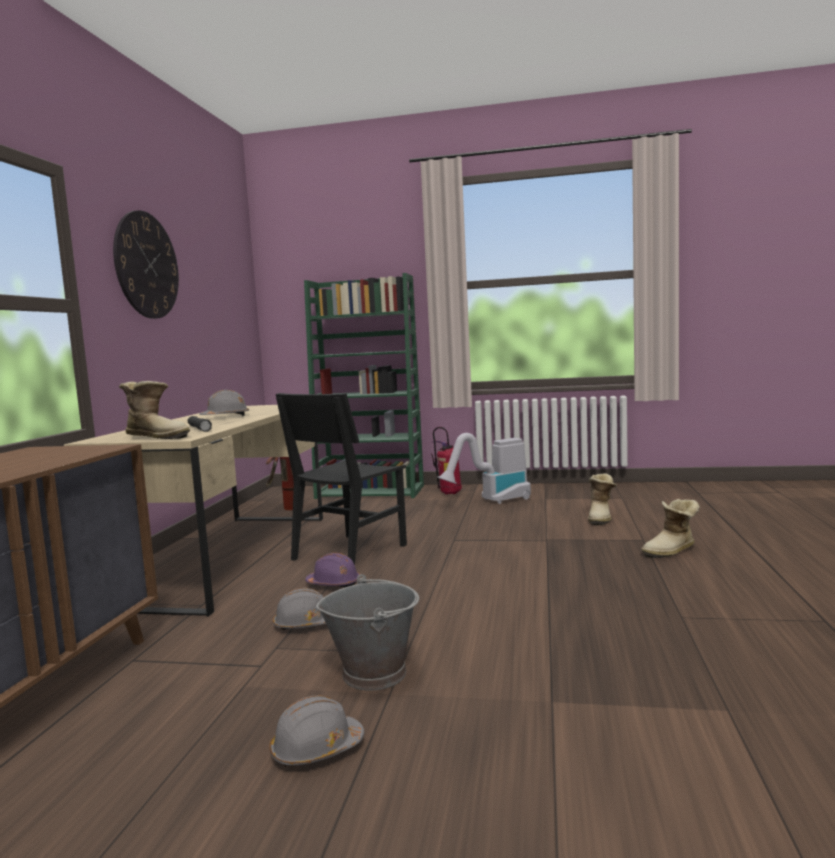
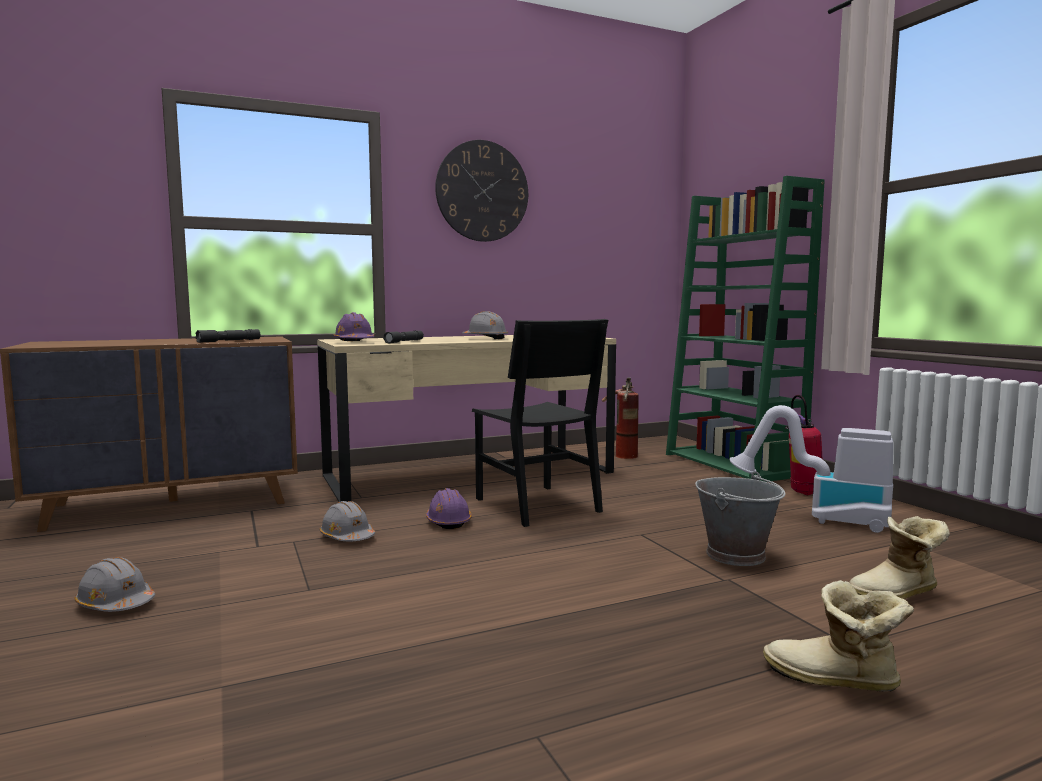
camera: 55 degrees right, 0 degrees up
(67, 456) = (229, 341): none -> grey flashlight
(157, 437) = (354, 342): boot -> purple hard hat
(349, 552) = (536, 505): black chair -> black chair turned 120 degrees counterclockwise
(375, 673) = (259, 588): grey bucket -> grey bucket (736, 555)

